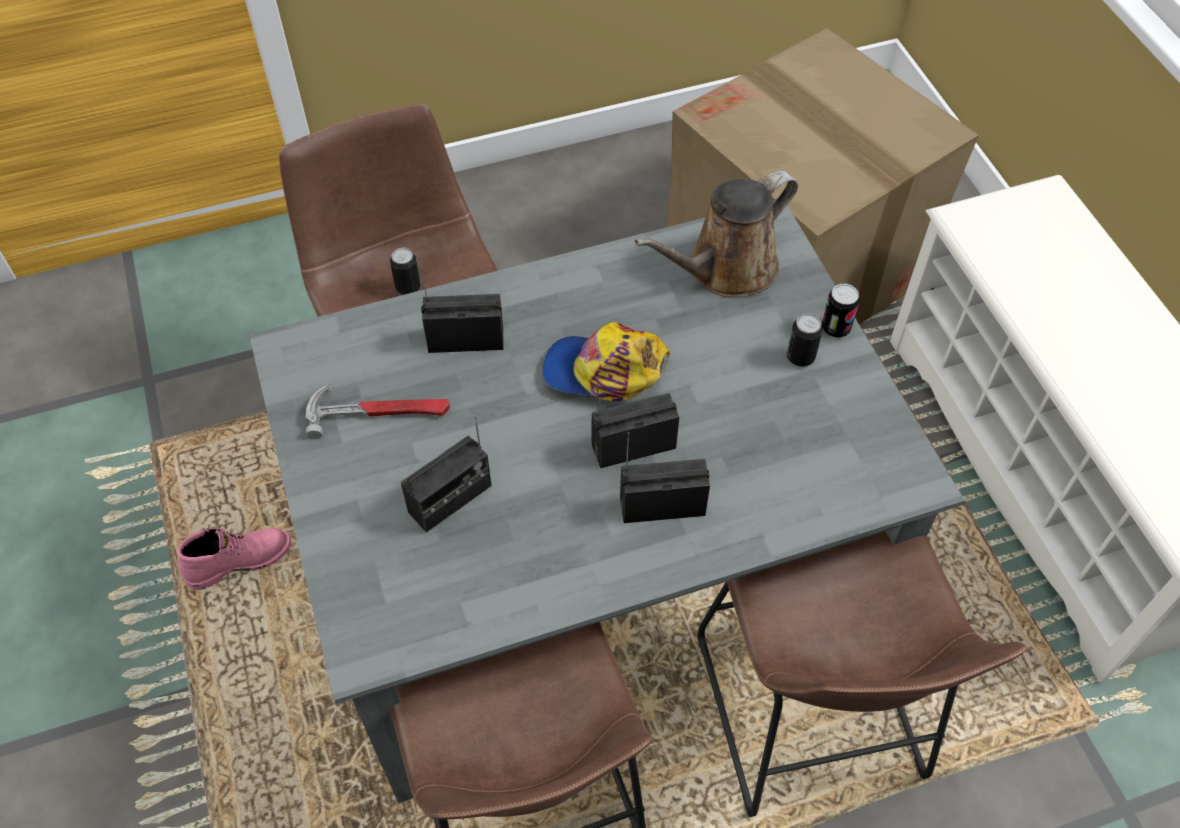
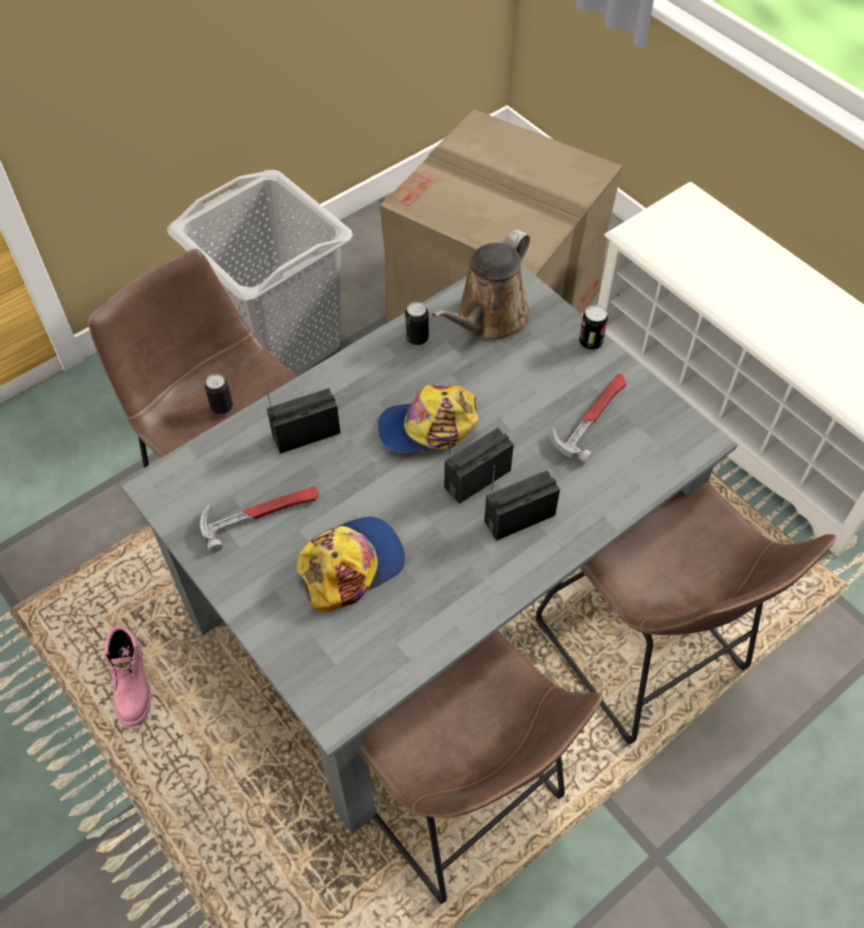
camera: 20 degrees left, 0 degrees up
(239, 560) = (133, 684): pink boot -> pink boot turned 120 degrees clockwise
(450, 499) = (351, 565): radio -> cap
(536, 244) = (279, 345): none -> grey laundry basket
(799, 415) = (592, 417): none -> hammer
(800, 357) = (574, 372): can -> can (417, 338)

